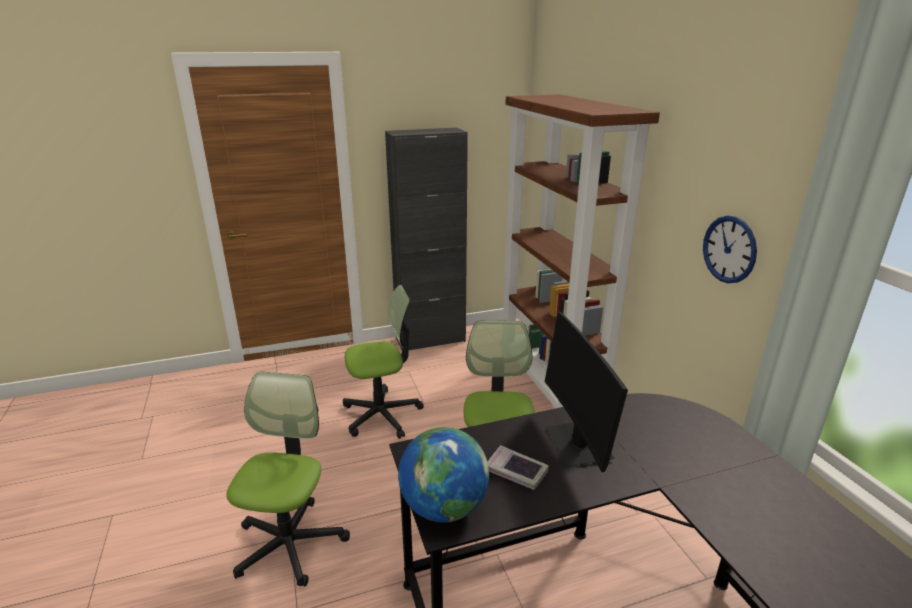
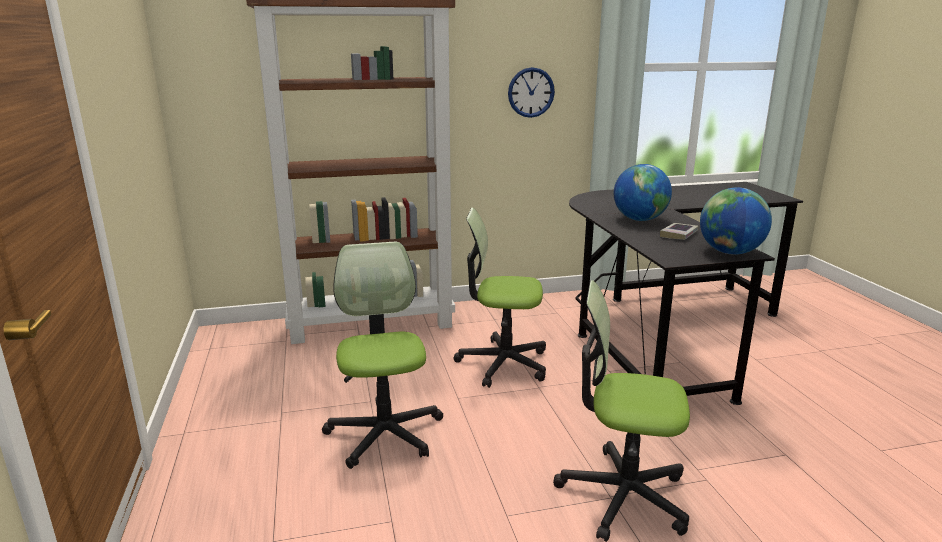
camera: 85 degrees left, 5 degrees down
(430, 340) = (202, 392): black cabinet -> none
(578, 444) = (639, 220): monitor -> globe

